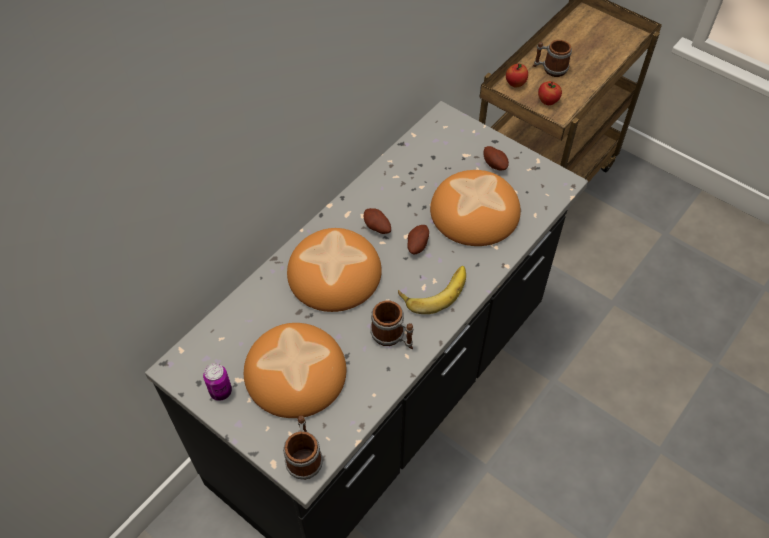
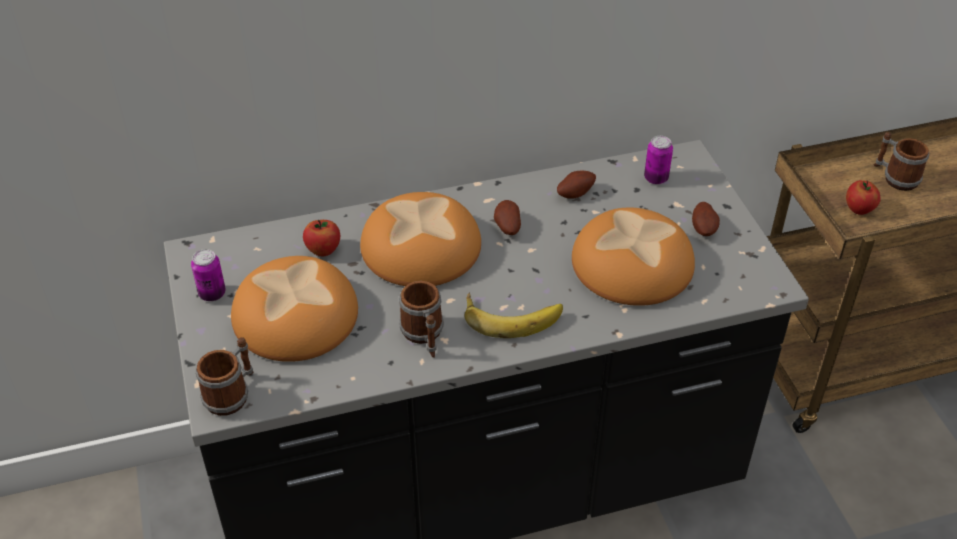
camera: 35 degrees right, 10 degrees down
(417, 245) = (535, 264): potato -> potato (574, 193)
(438, 143) = (656, 178): none -> can
(515, 84) = (832, 174): apple -> apple (323, 250)

